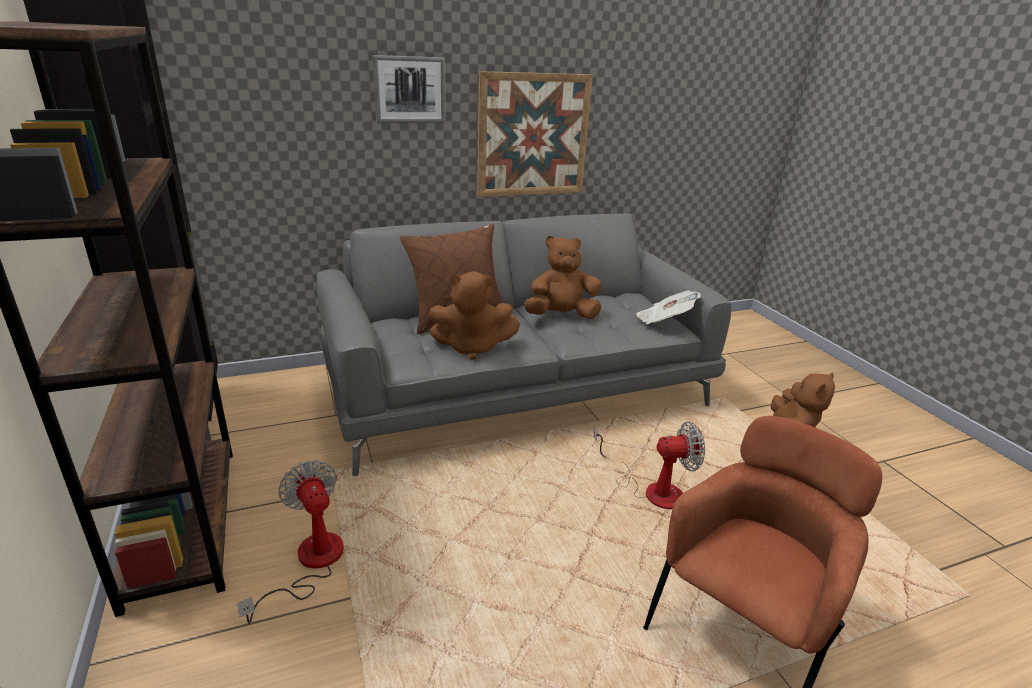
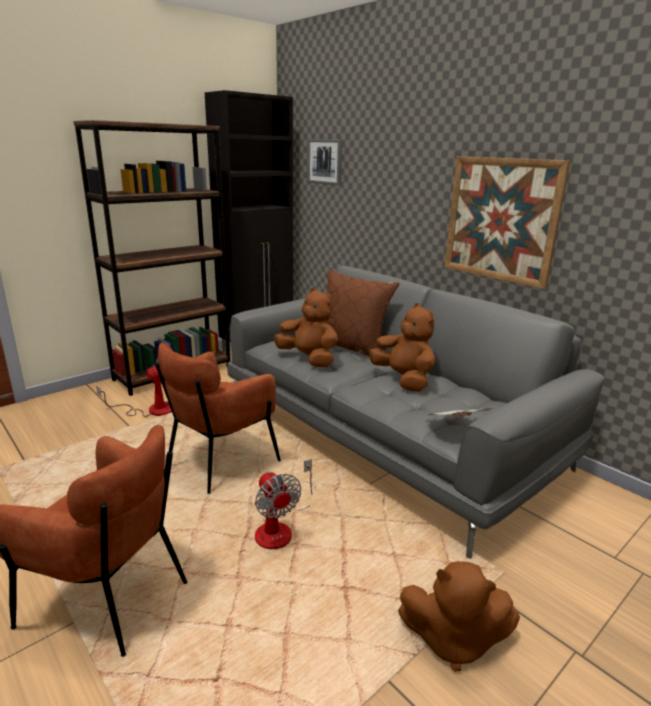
camera: 70 degrees right, 5 degrees down
(409, 89) = (409, 170): picture -> picture (325, 161)
(472, 347) = (308, 359): brown plush toy -> brown plush toy turned 150 degrees clockwise
(513, 511) = (220, 462): none -> brown armchair

